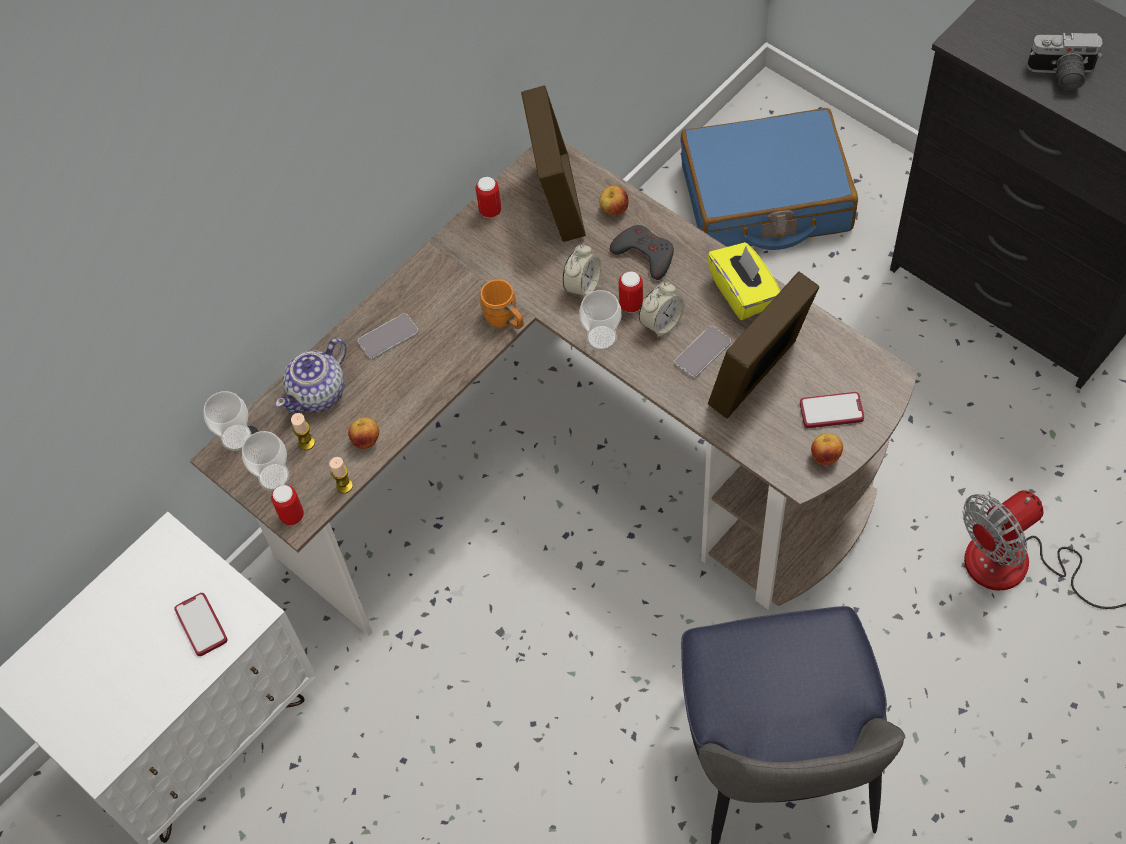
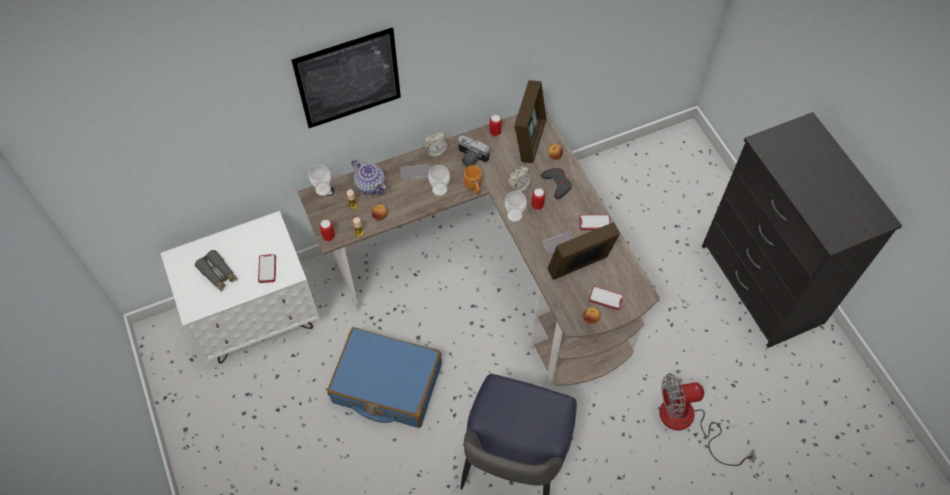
camera: 20 degrees right, 0 degrees up
(113, 675) = (218, 274): none -> grey binoculars
(227, 206) = (348, 78): none -> picture
(274, 477) = (330, 215): cup -> cup (439, 189)
(319, 393) = (370, 185): teapot -> teapot turned 105 degrees counterclockwise
(661, 323) = (546, 220): alarm clock -> alarm clock (435, 151)
(743, 293) = (594, 223): yellow tissue box -> phone
(765, 199) = (657, 184): blue suitcase -> blue suitcase (387, 384)
(1061, 75) = (802, 180): camera -> camera (470, 158)

